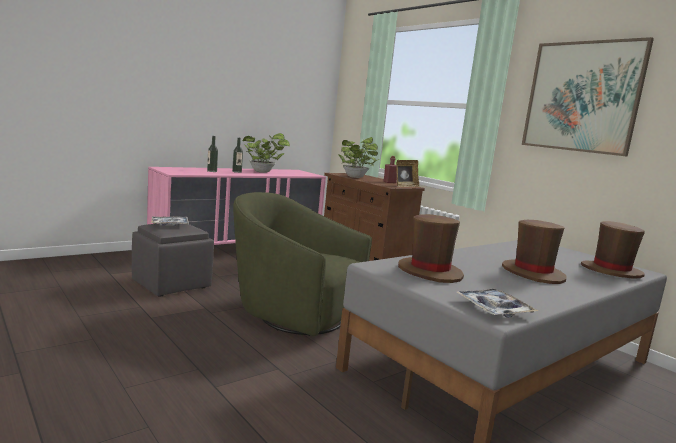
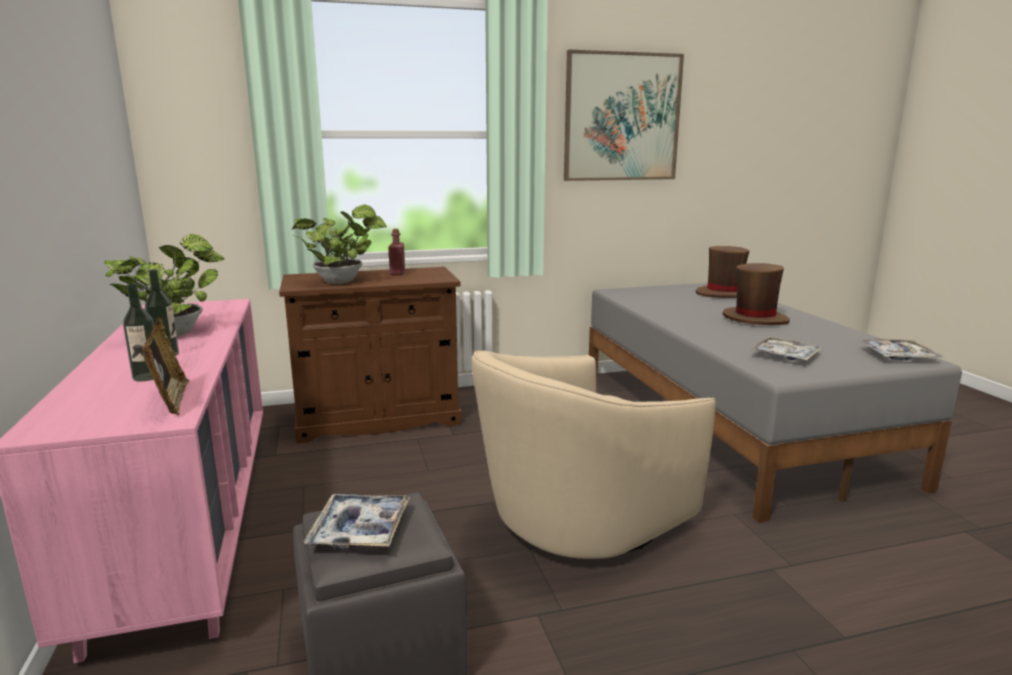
camera: 65 degrees left, 5 degrees up
(293, 314) = (581, 522): green armchair -> beige armchair
(405, 186) = (437, 272): picture frame -> picture frame (171, 401)
(429, 272) = (786, 355): brown hat -> tray

